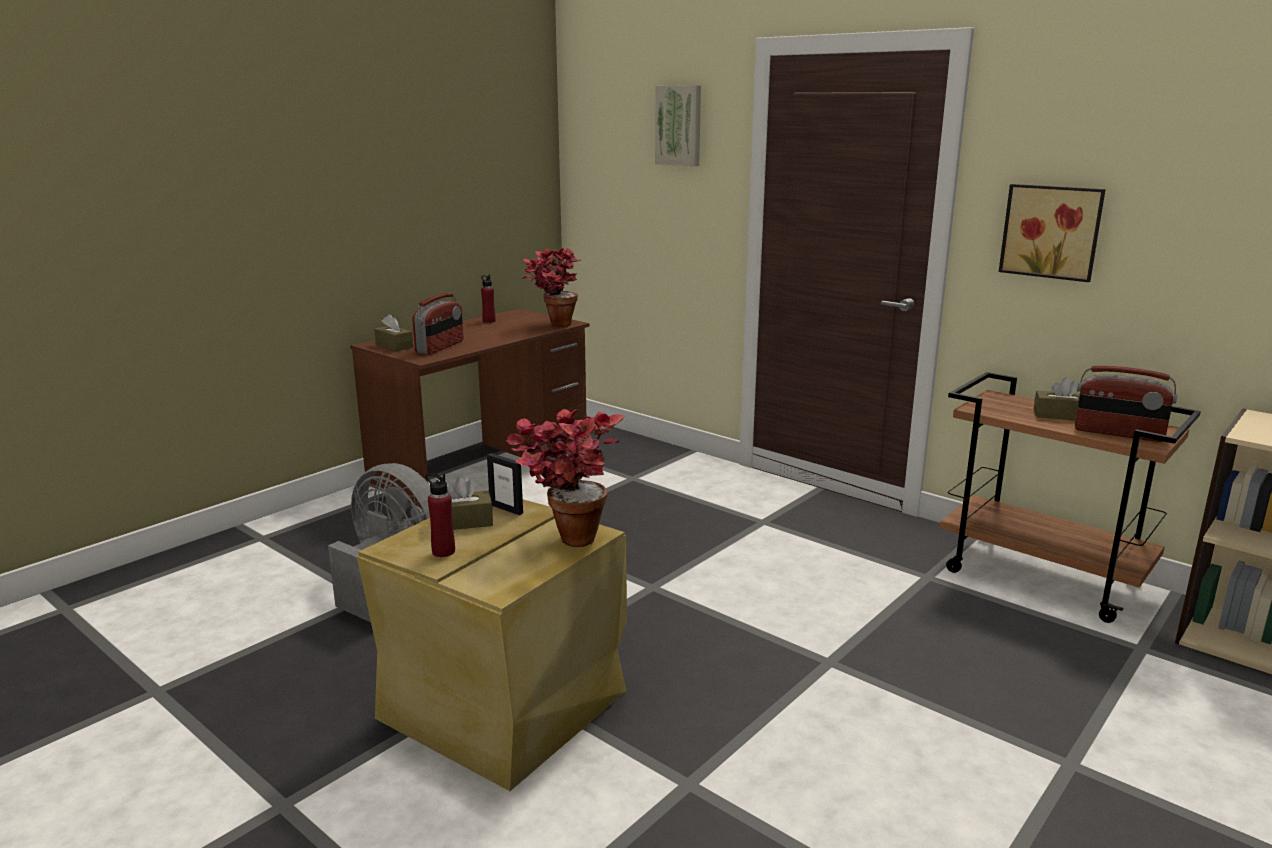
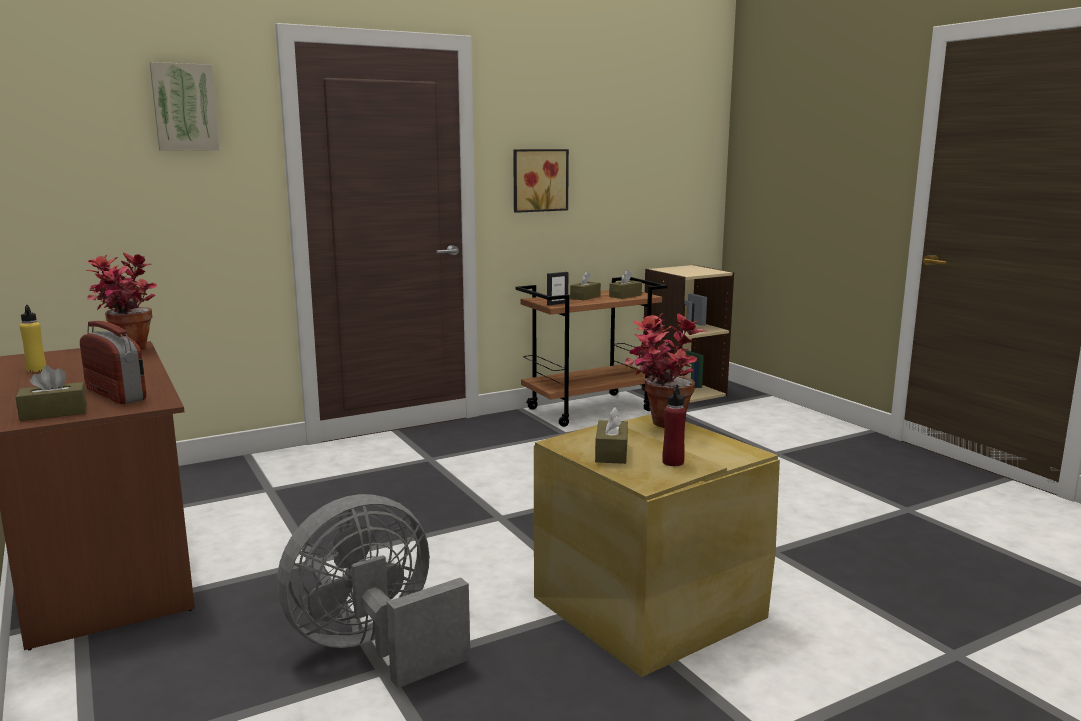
camera: 70 degrees left, 5 degrees down
(489, 321) = (36, 369): red bottle -> yellow bottle
(506, 509) = (593, 437): picture frame -> picture frame (557, 304)
(1118, 433) = (625, 296): radio -> brown tissue box

